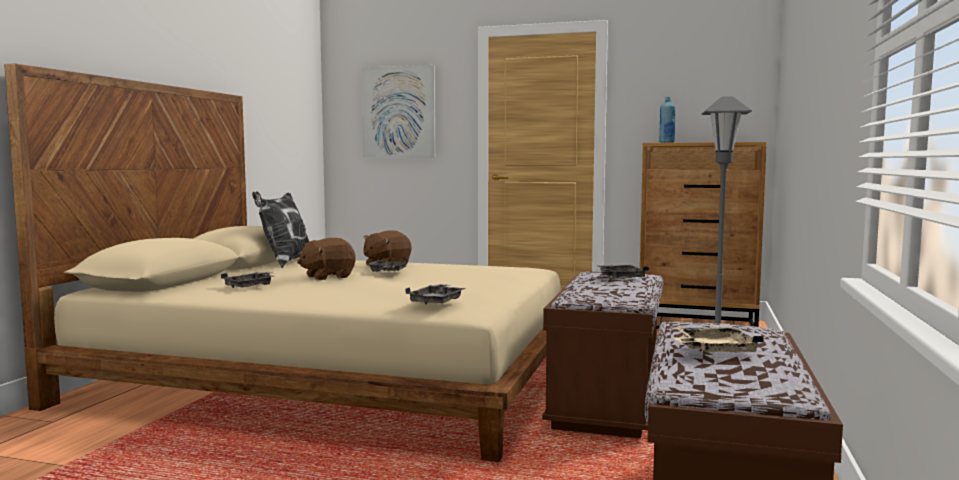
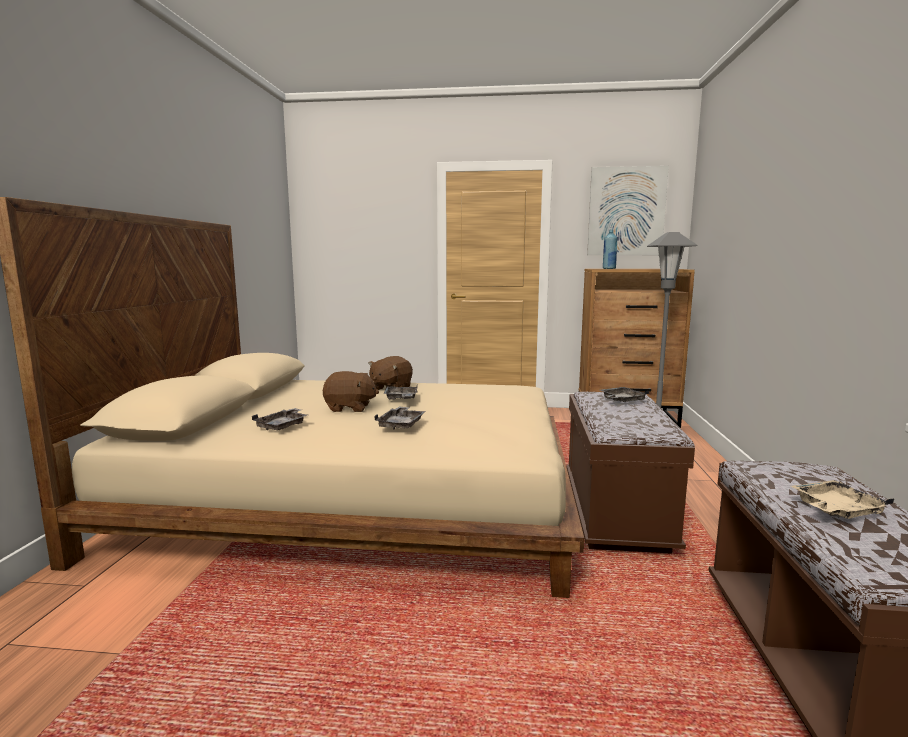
camera: 10 degrees left, 5 degrees up
(285, 262) = (291, 388): pillow -> none
(327, 277) = (350, 408): brown plush toy -> brown plush toy turned 135 degrees counterclockwise
(398, 112) = (364, 238): picture -> picture (626, 211)
(437, 301) = (492, 443): grey tray -> grey tray (401, 424)

